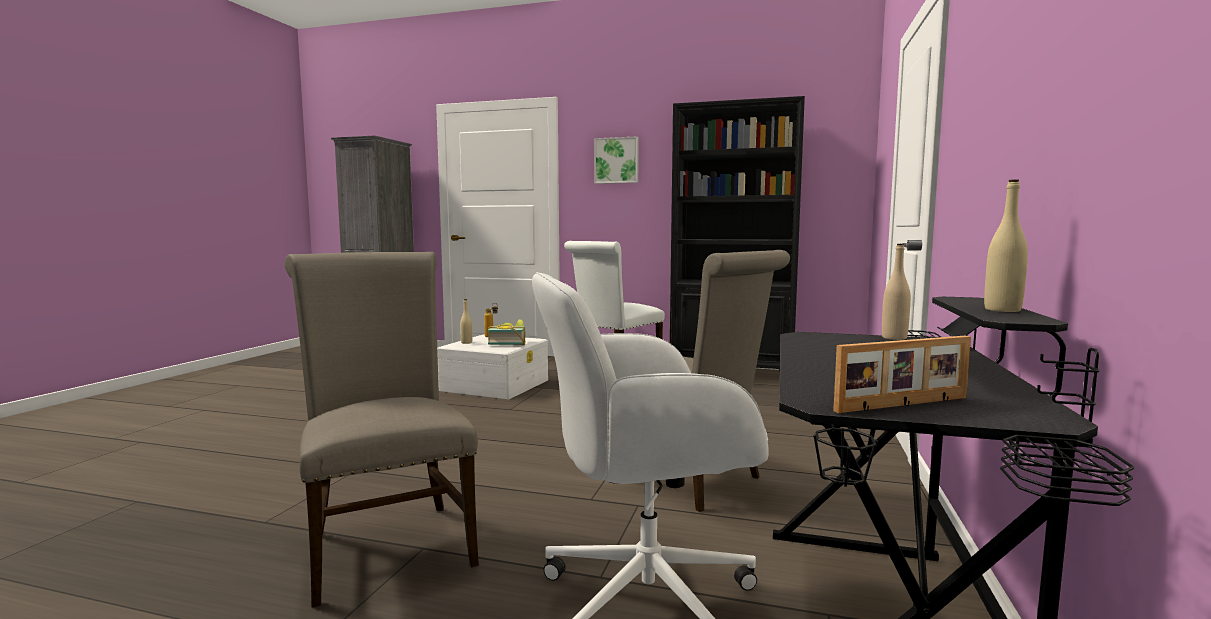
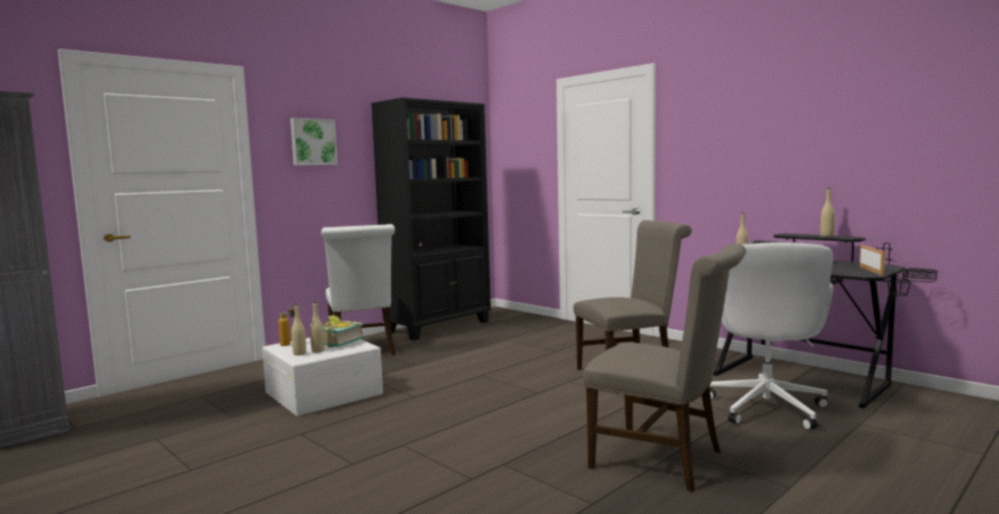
camera: 60 degrees left, 0 degrees up
(387, 543) = (665, 460): beige chair -> beige chair turned 150 degrees counterclockwise
(478, 344) = (318, 351): none -> beige bottle

